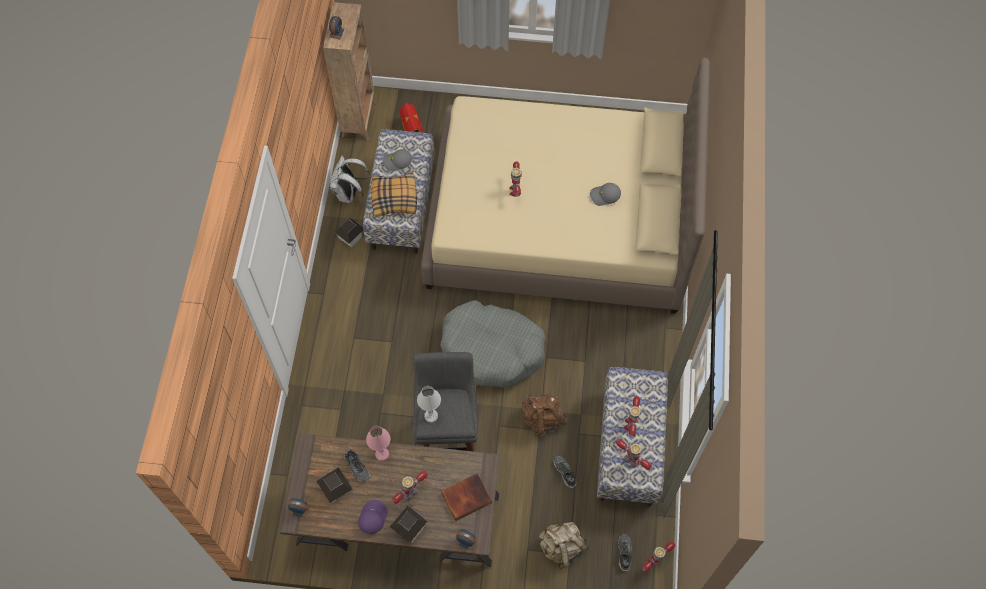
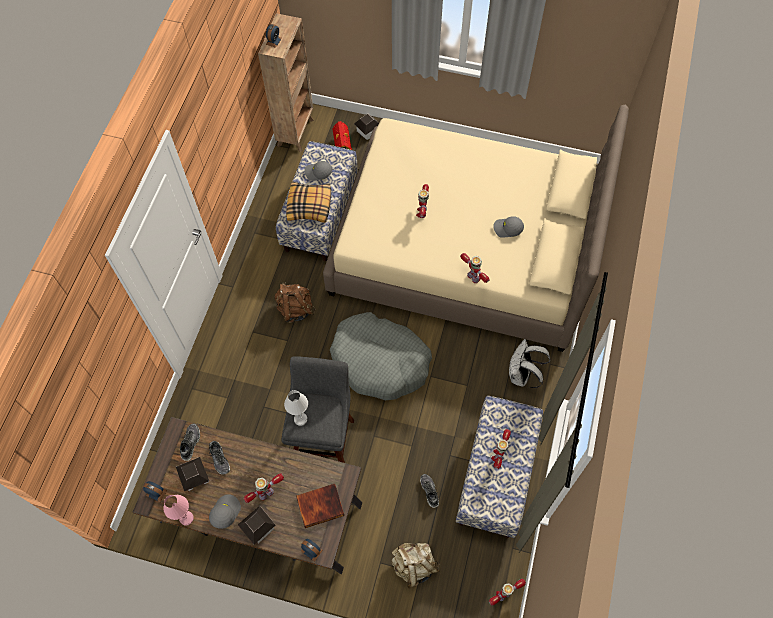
camera: 10 degrees right, 0 degrees up
(349, 194) = (274, 198): white backpack -> white backpack (521, 375)
(350, 236) = (267, 237): toy house -> toy house (367, 131)
(372, 517) = (224, 512): purple cap -> grey cap
(382, 454) = (246, 450): pink table lamp -> pink table lamp (186, 518)
(542, 420) = (416, 436): brown backpack -> brown backpack (295, 309)
(624, 553) = (474, 581): shoe -> shoe (190, 443)
(632, 461) = (493, 493): toy robot -> toy robot (473, 277)

